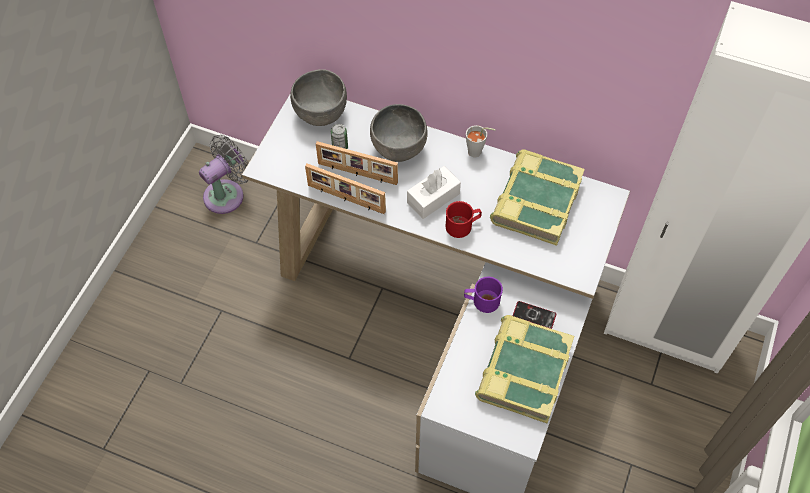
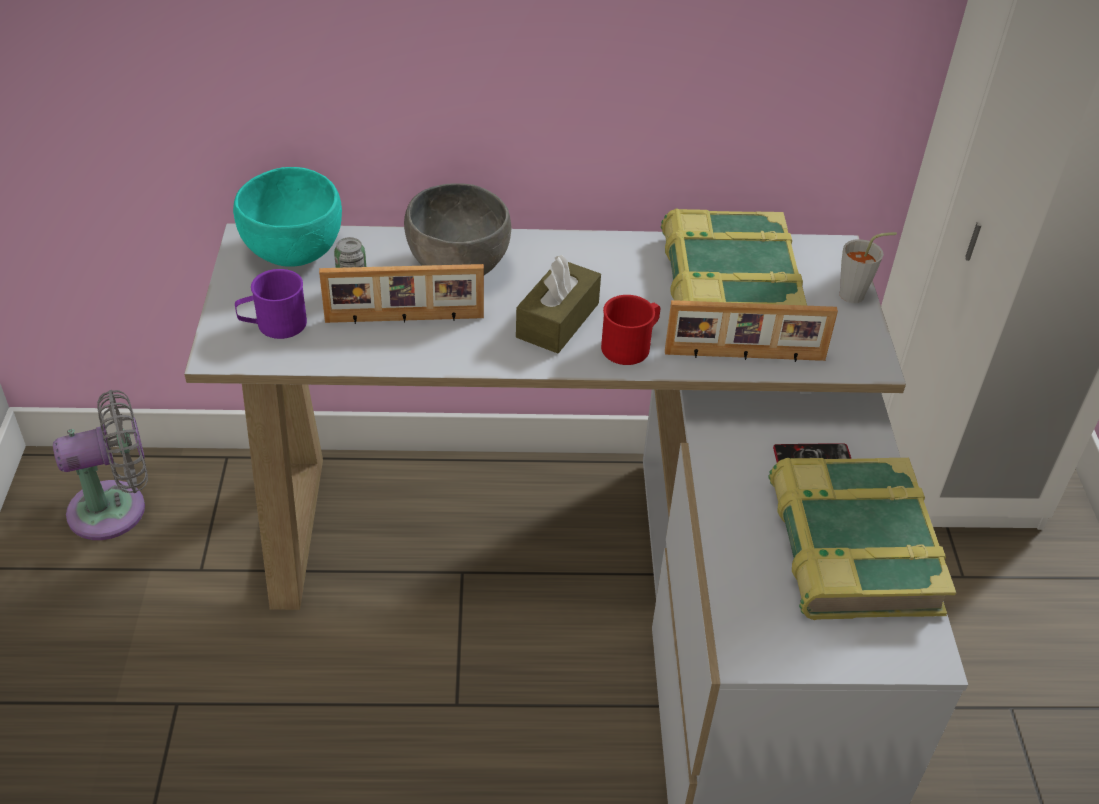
camera: 25 degrees left, 15 degrees down
(227, 194) = (116, 509): grey fan -> grey fan turned 45 degrees clockwise
(320, 114) = (293, 253): grey bowl -> turquoise bowl
(345, 199) = (404, 361): picture frame -> picture frame (745, 357)
(433, 198) = (557, 320): white tissue box -> brown tissue box
(477, 152) = (593, 243): grey cup -> grey cup (857, 295)
(481, 301) = (714, 463): purple mug -> purple mug (273, 325)

